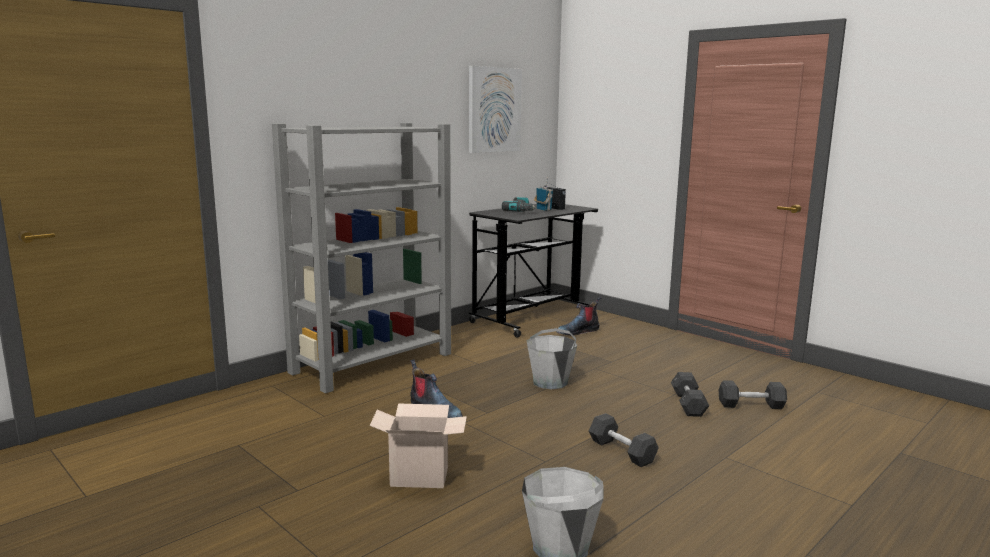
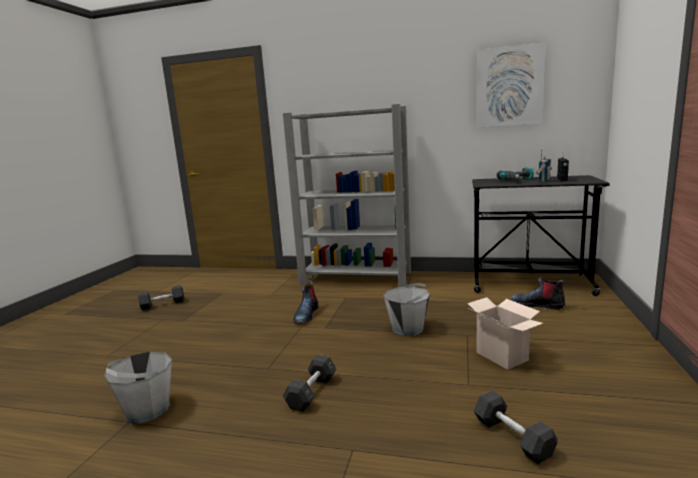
camera: 60 degrees right, 0 degrees up
(421, 476) = (217, 340): cardboard box -> cardboard box (504, 356)
(688, 404) = (455, 398): grey dumbbell -> grey dumbbell (162, 304)

